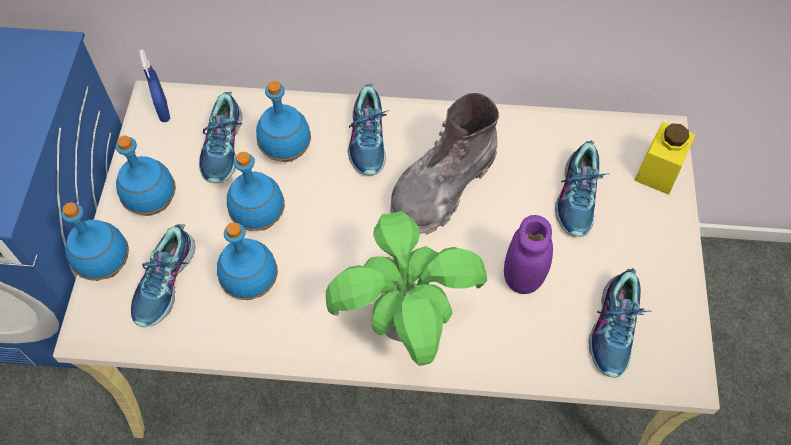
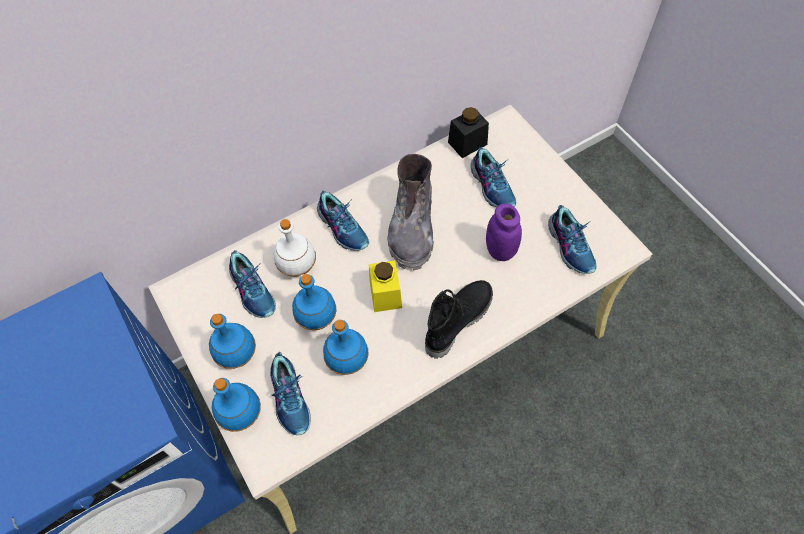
camera: 35 degrees left, 0 degrees up
(163, 111) = (190, 293): blue spray bottle -> none
(286, 153) = (298, 268): blue bottle -> white bottle
(404, 322) = (457, 320): potted plant -> black boot
(590, 130) = (467, 143): none -> black jar
(658, 170) = (522, 144): yellow jar -> yellow jar (385, 294)

